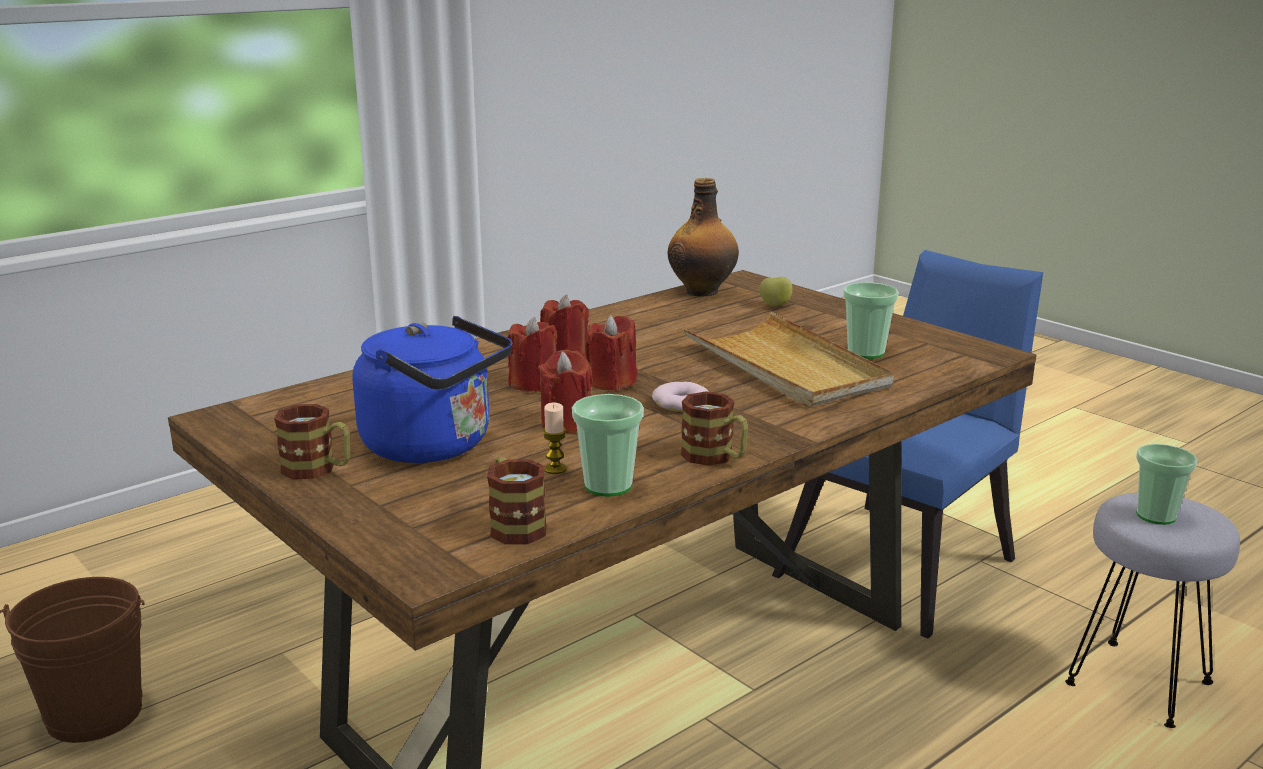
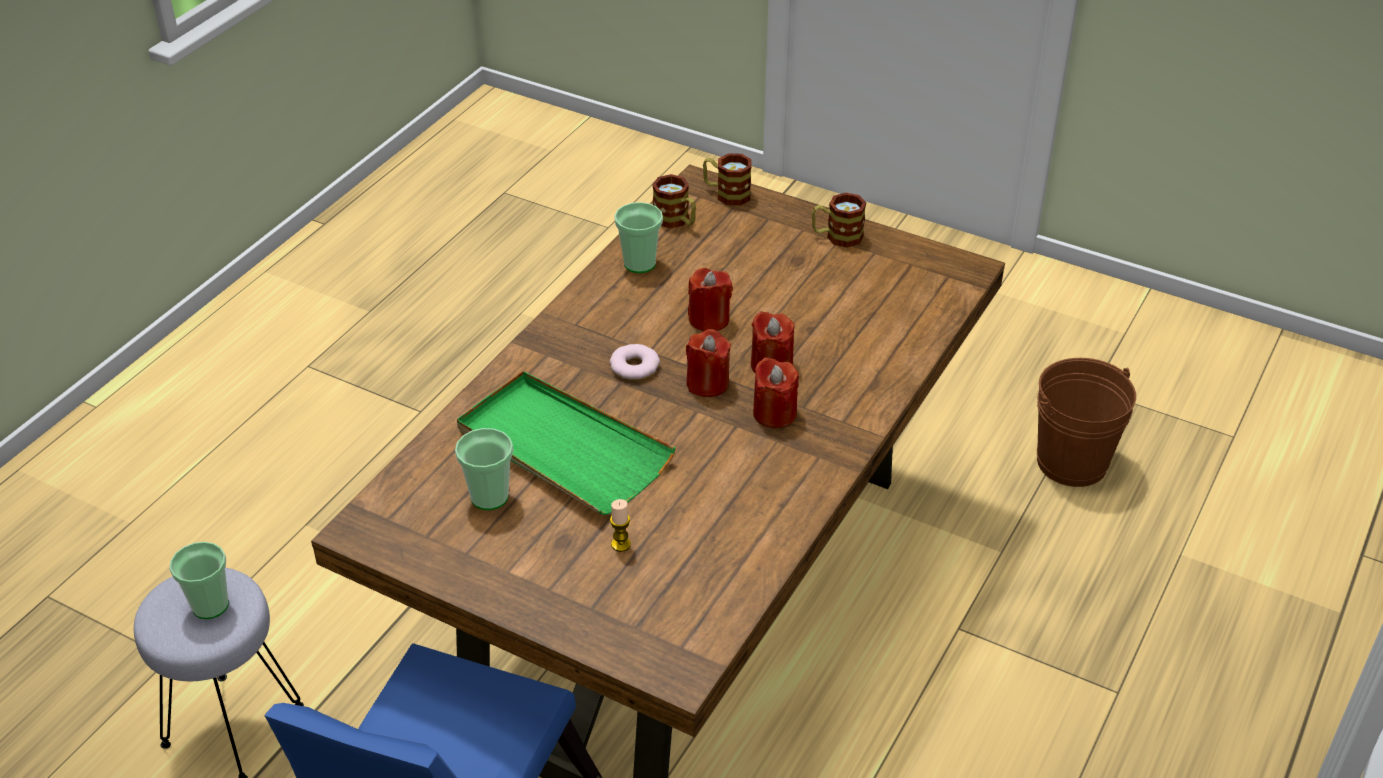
camera: 160 degrees right, 20 degrees up
(435, 446) = (783, 274): blue kettle -> none
(555, 469) = (684, 271): candle -> candle (621, 544)
(703, 291) = (715, 613): bottle -> none
(715, 458) = (580, 306): mug -> mug (726, 194)
(775, 305) = (612, 592): apple -> none
(786, 367) = (562, 448): beige tray -> green tray

